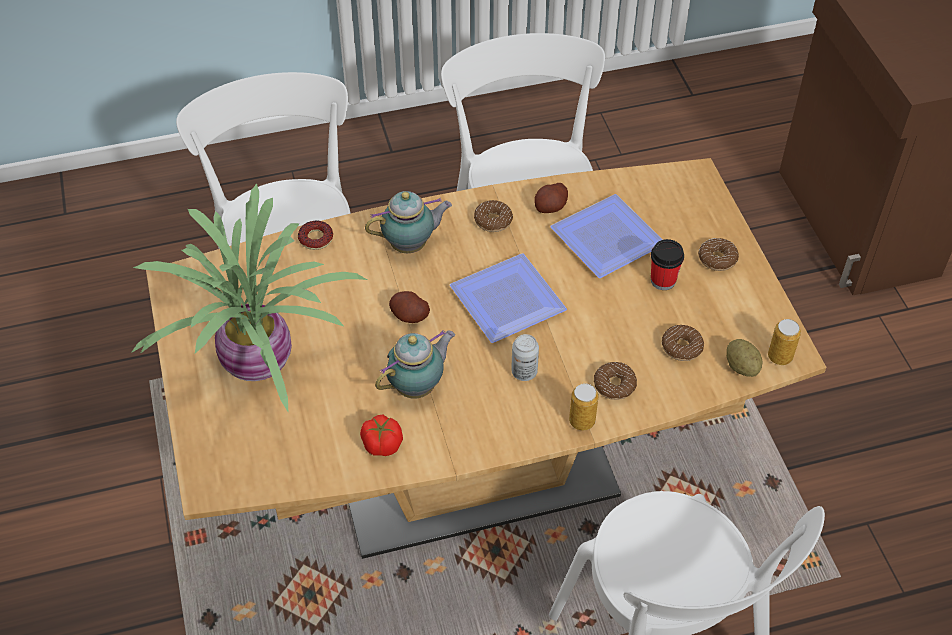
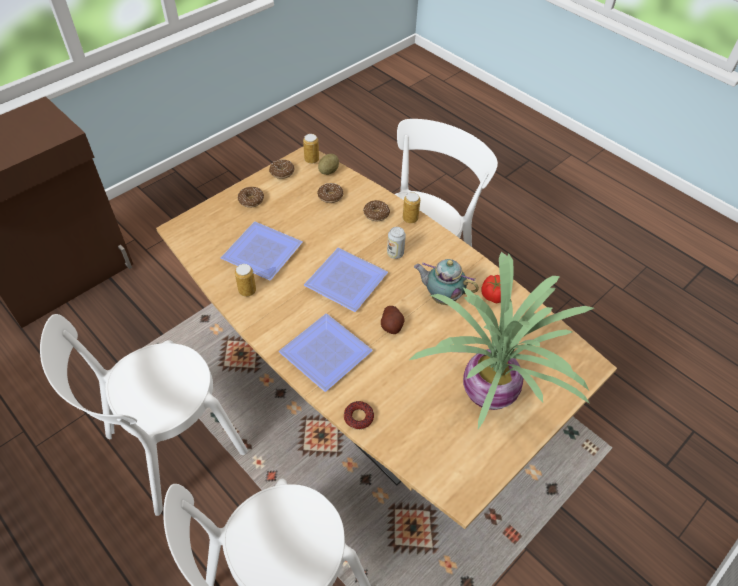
camera: 120 degrees left, 0 degrees up
(411, 245) = (329, 353): teapot -> plate
(493, 221) = (278, 317): donut -> donut (282, 172)
(550, 207) = (247, 291): potato -> can
(663, 280) = (283, 217): cup -> none

